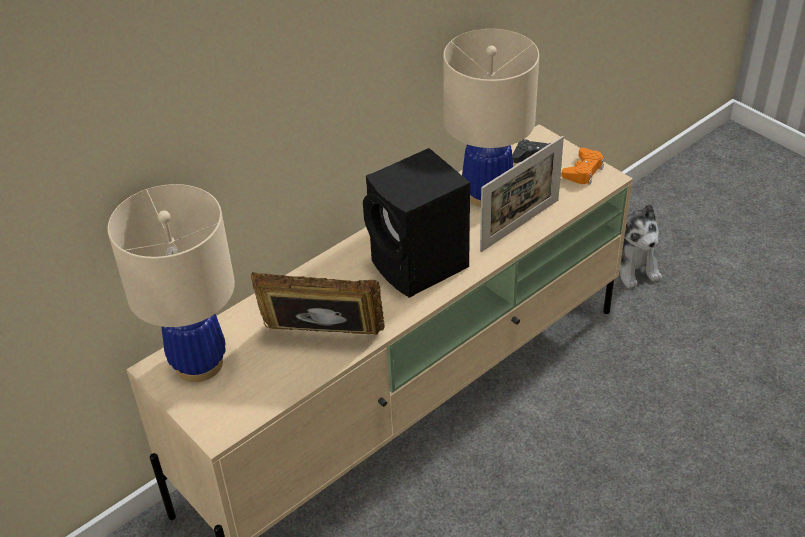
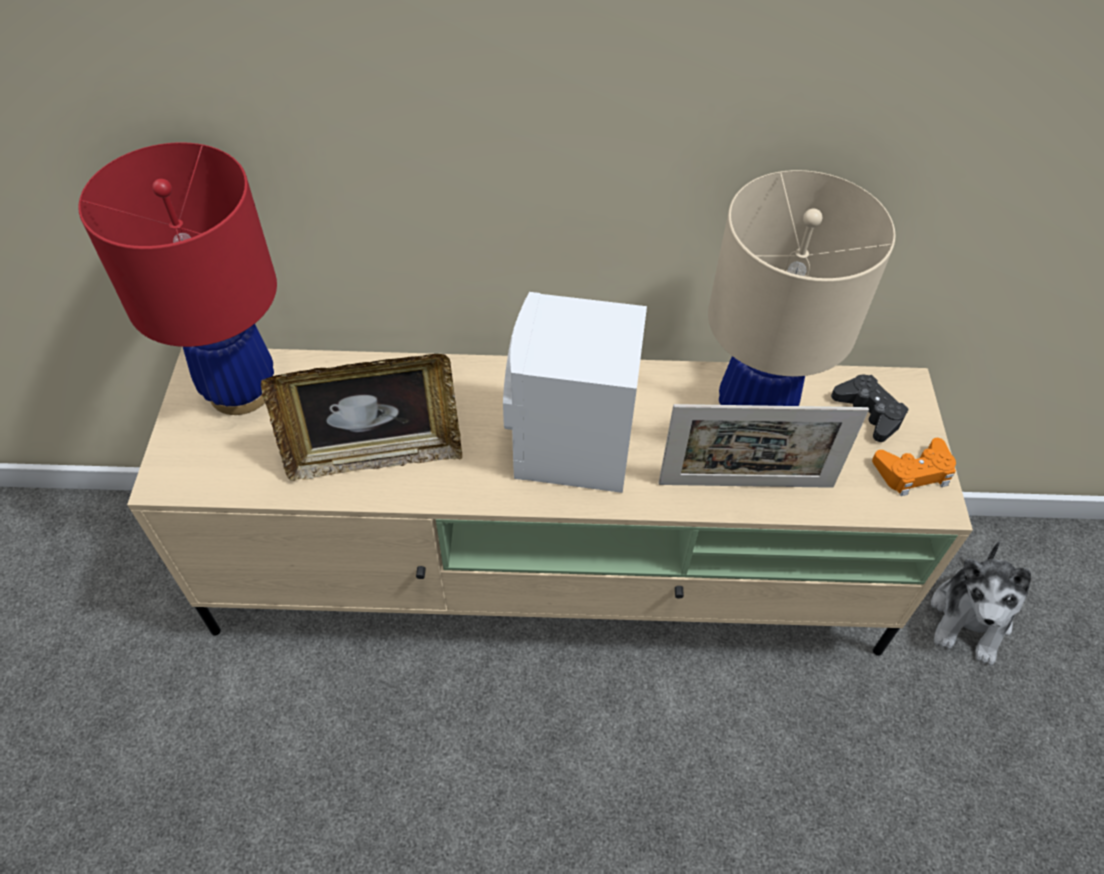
camera: 40 degrees right, 10 degrees up
(198, 364) = (240, 390): beige table lamp -> red table lamp
(322, 338) = (375, 455): picture frame -> picture frame turned 120 degrees clockwise
(420, 267) = (571, 450): black speaker -> white speaker

